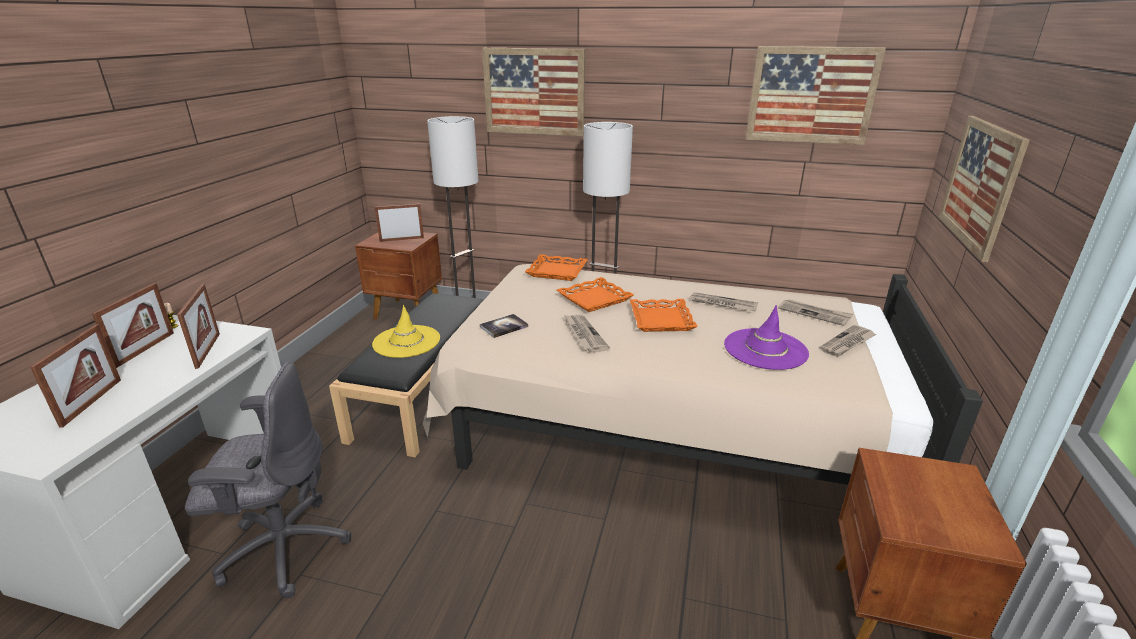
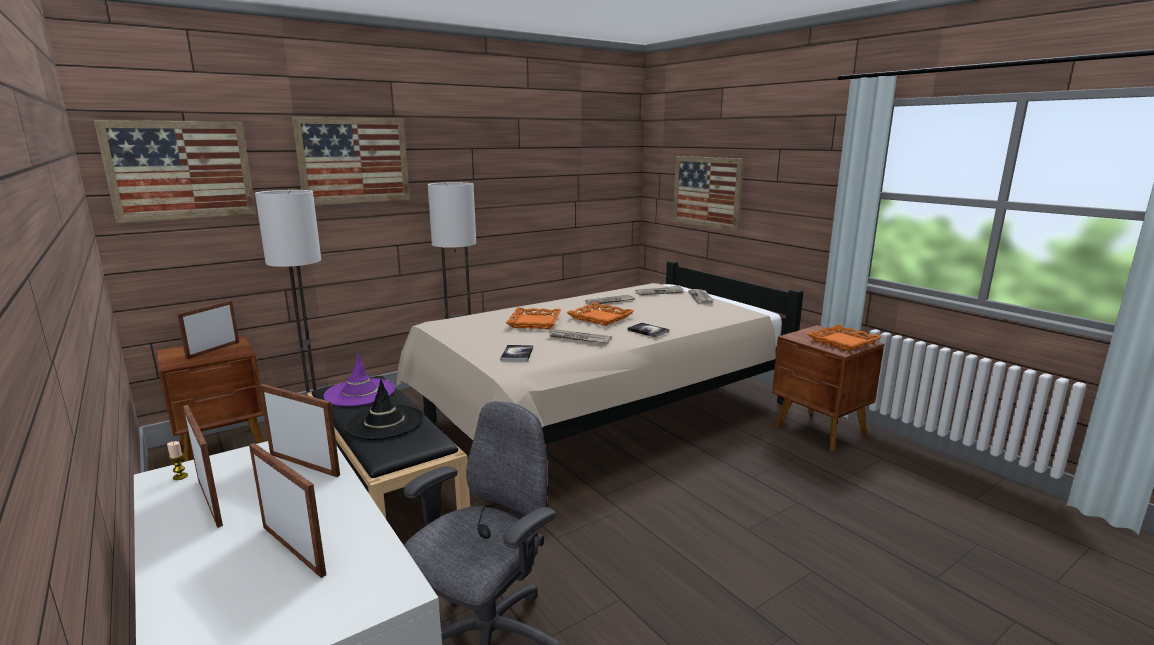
camera: 50 degrees left, 10 degrees down
(406, 341) = (384, 422): yellow hat -> black hat
(557, 271) = (464, 318): orange tray -> orange tray (843, 341)
(667, 358) = (648, 331): none -> book
(765, 349) = (678, 311): purple hat -> purple hat (360, 393)
(811, 95) = (573, 152): picture -> picture (181, 170)

